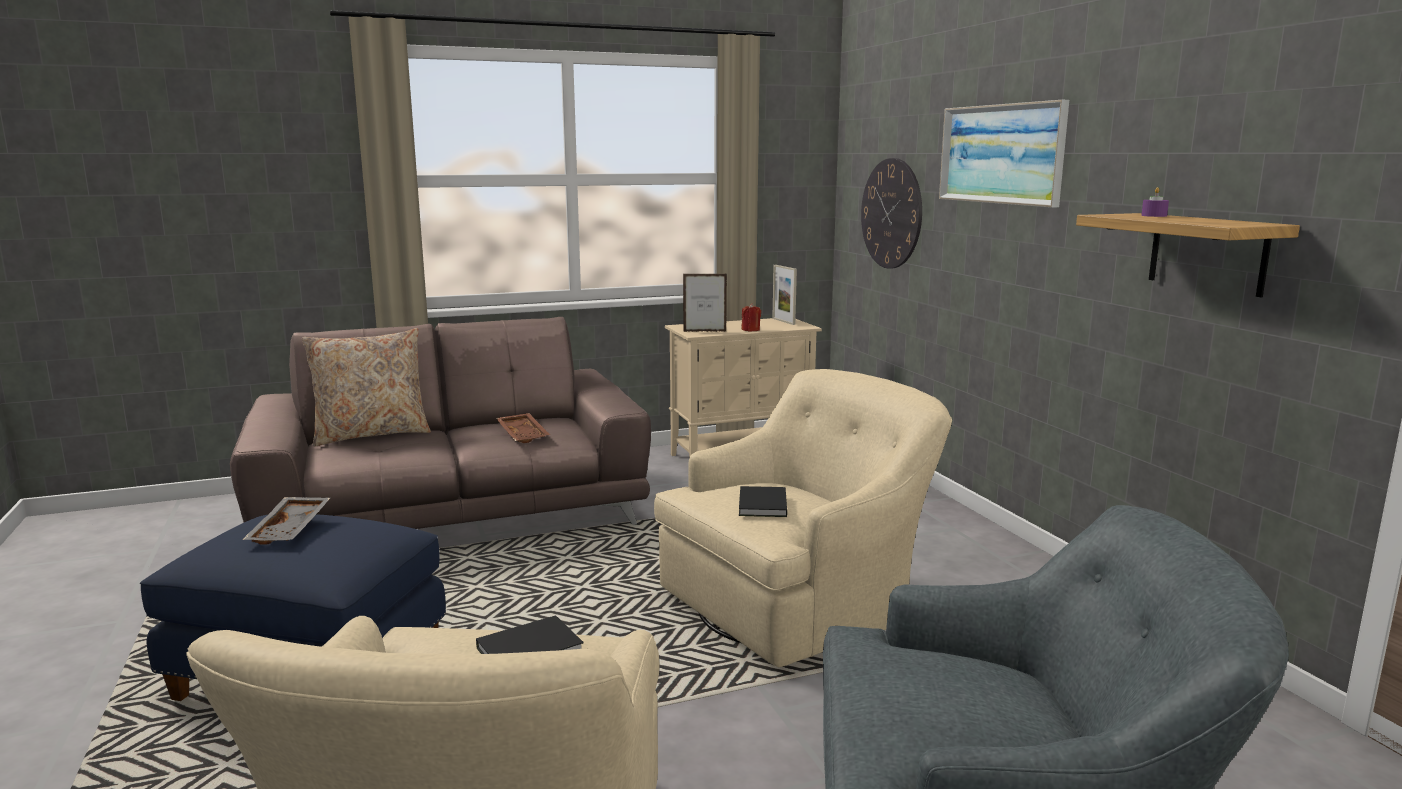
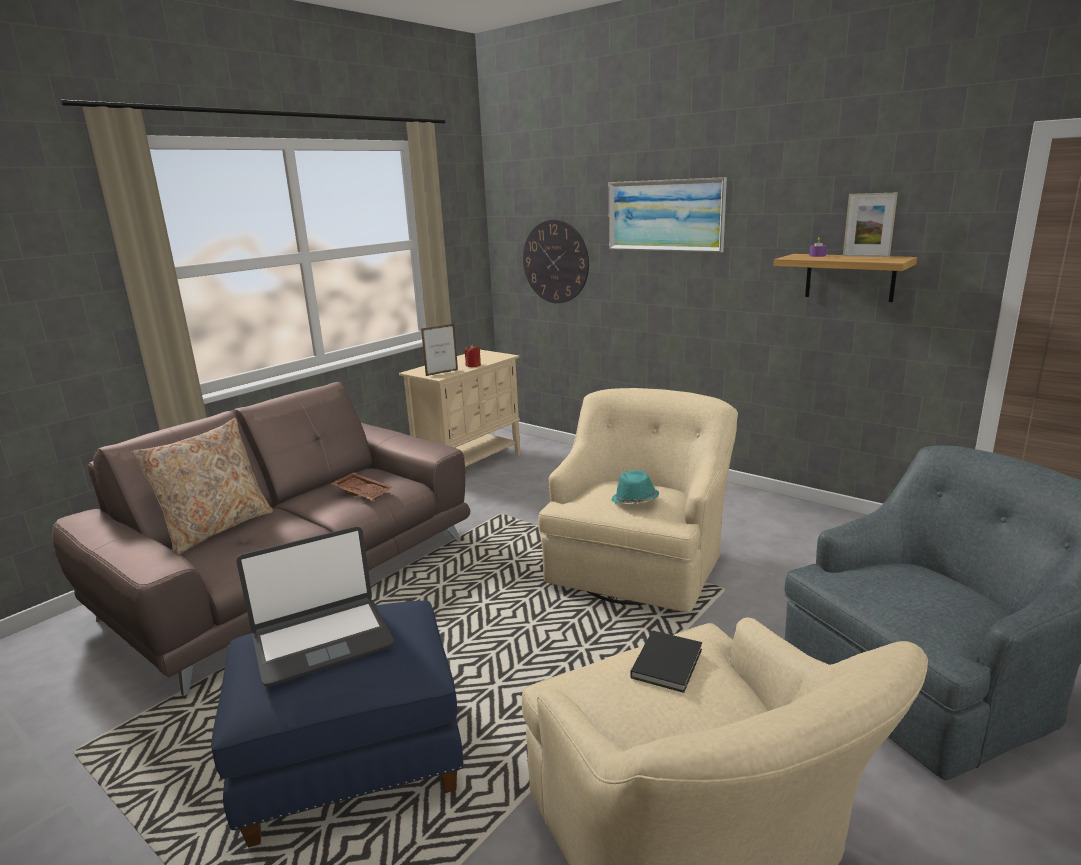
camera: 30 degrees left, 5 degrees up
(291, 530) = (322, 640): grey tray -> laptop
(761, 505) = (634, 501): black book -> turquoise hat
(783, 321) = (482, 354): picture frame -> picture frame (865, 256)

